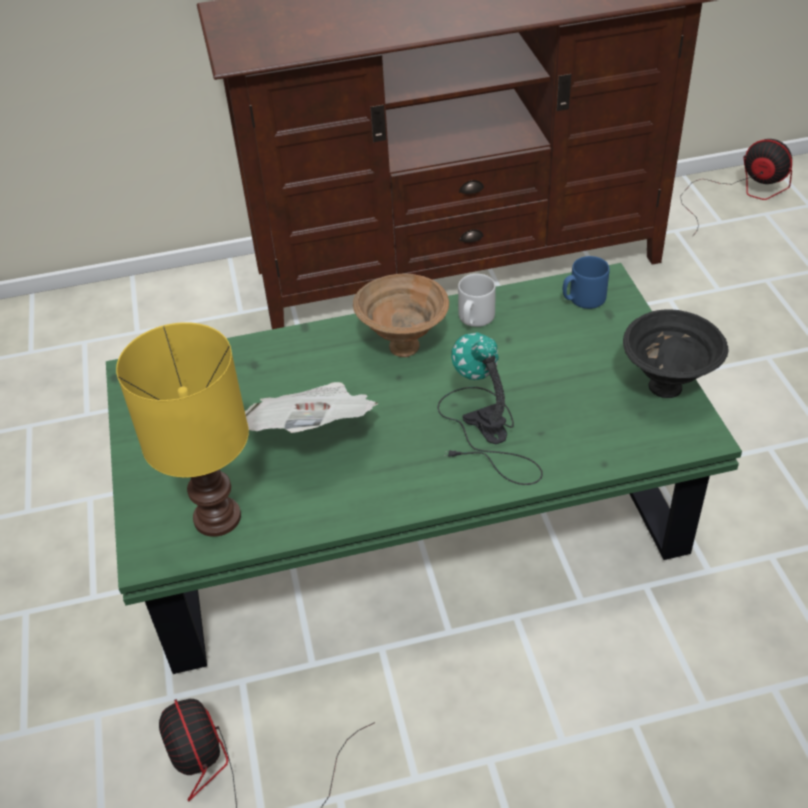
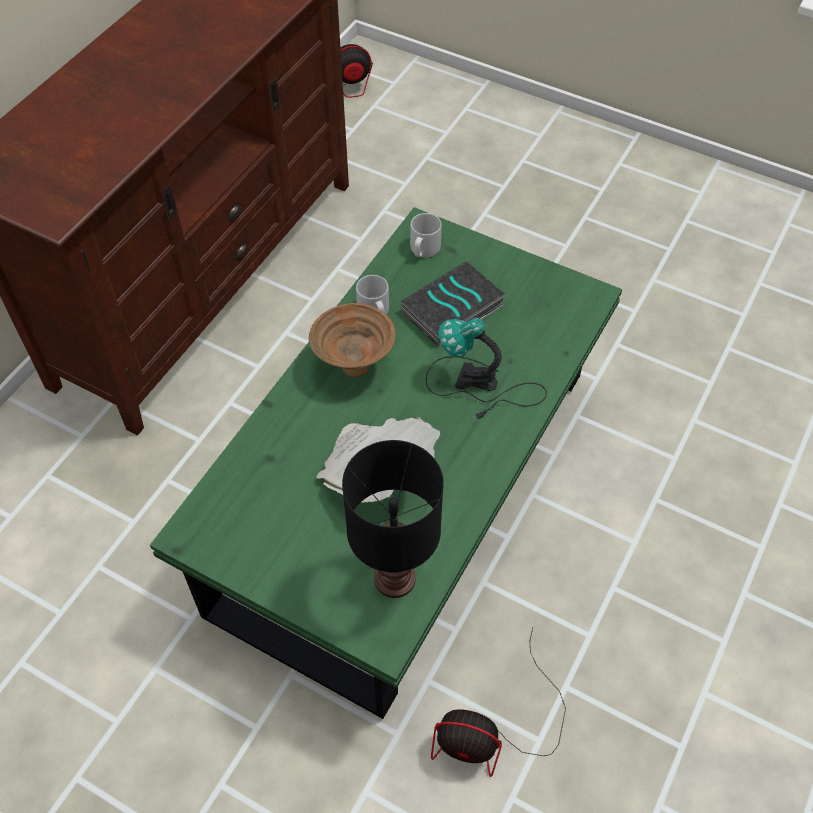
camera: 50 degrees left, 10 degrees up
(215, 518) = (393, 580): yellow table lamp -> black table lamp
(544, 360) = (452, 310): none -> book
(583, 299) = (423, 250): blue mug -> grey mug
(667, 387) = (541, 276): black bowl -> none

